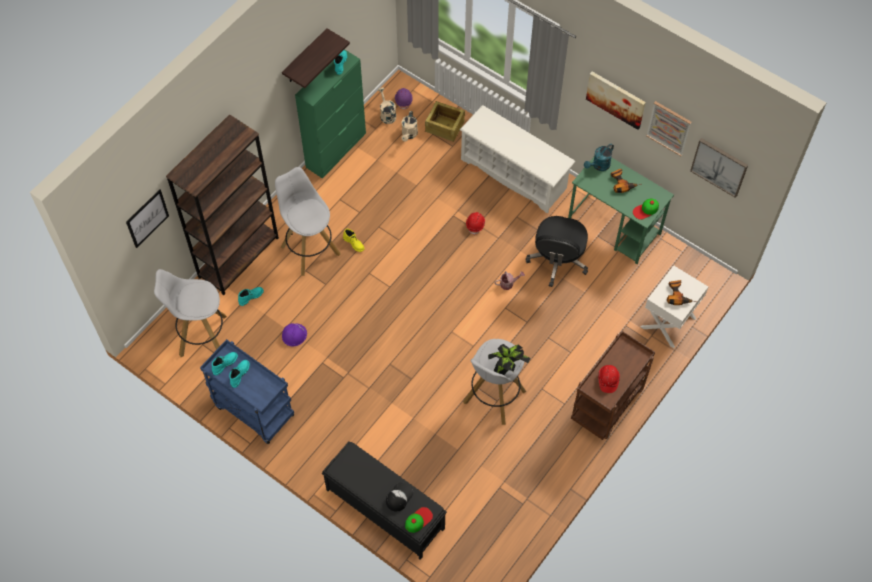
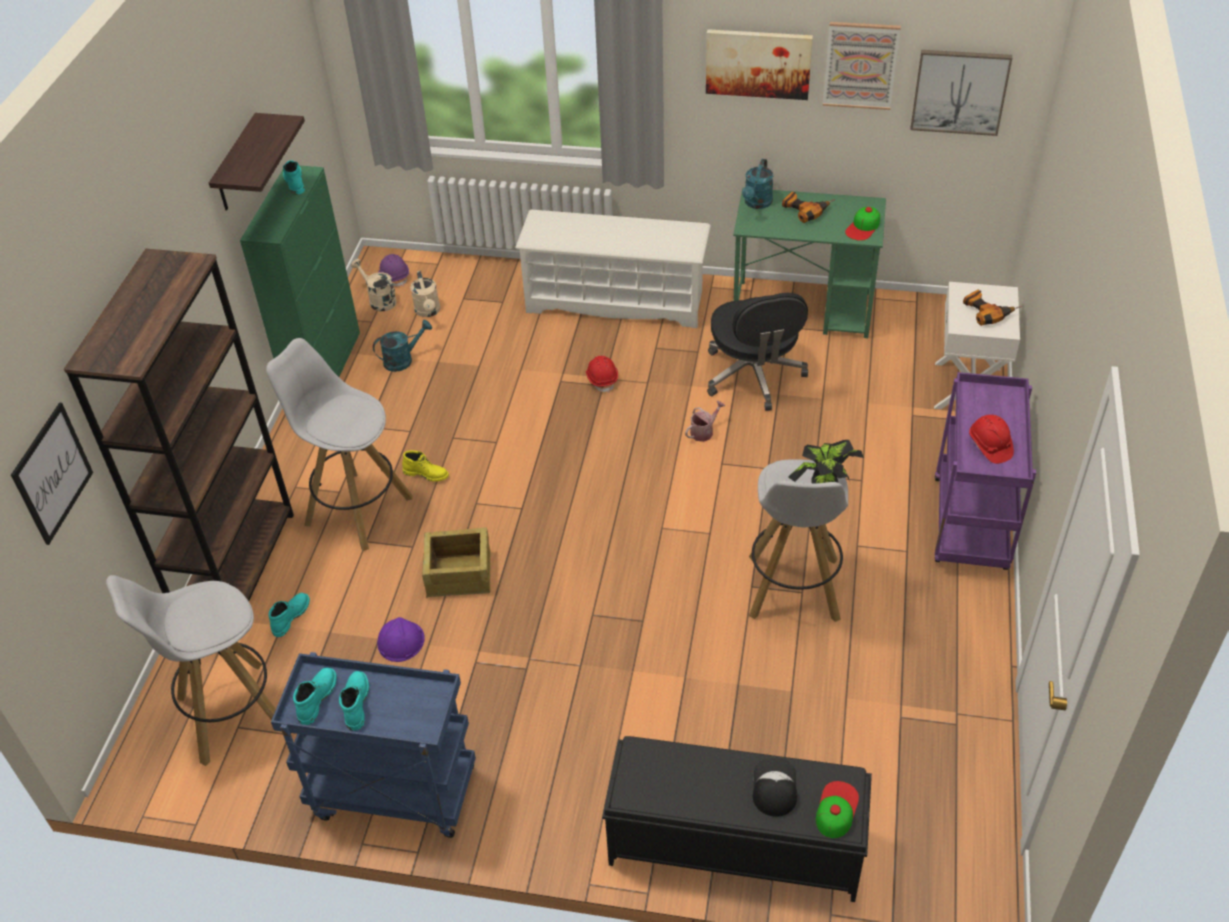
camera: 25 degrees left, 15 degrees down
(379, 163) = (403, 360): none -> turquoise watering can
(445, 127) = (476, 285): crate -> crate (459, 575)
(607, 406) = (971, 526): brown cart -> purple cart

